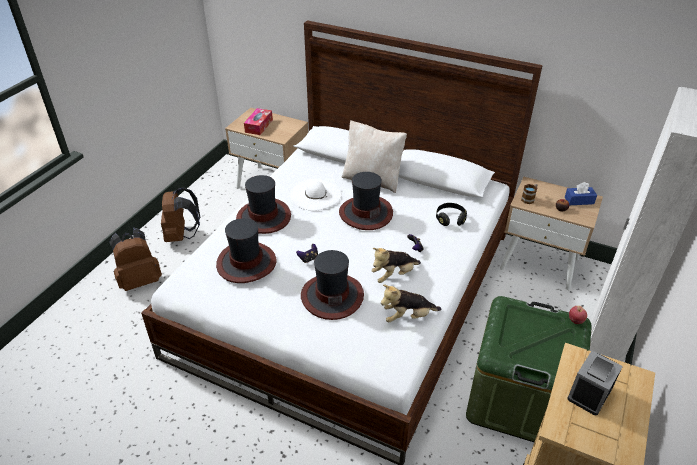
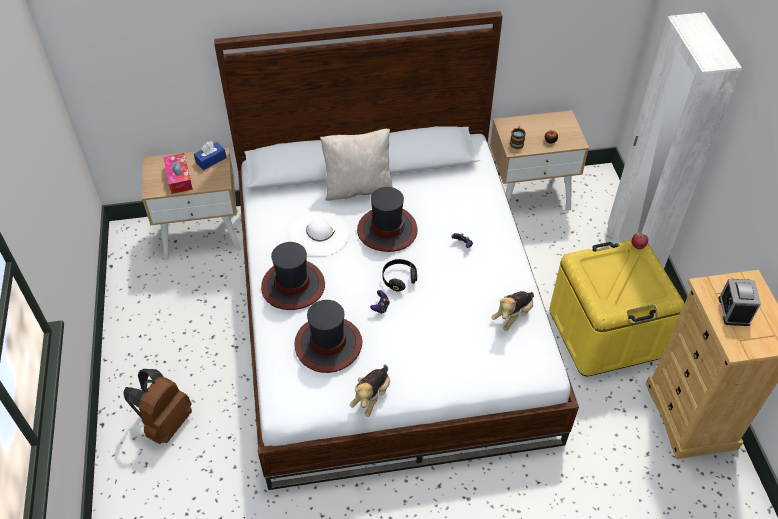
camera: 35 degrees left, 10 degrees up
(181, 235) = (159, 347): brown backpack -> none
(332, 296) = (435, 333): hat -> none
(394, 275) = (468, 282): plush toy -> plush toy (372, 396)
(450, 219) = (466, 197): black headphones -> black headphones (399, 279)
(519, 398) = (604, 333): green storage box -> yellow storage box
(579, 200) = (557, 124): blue tissue box -> blue tissue box (211, 160)

